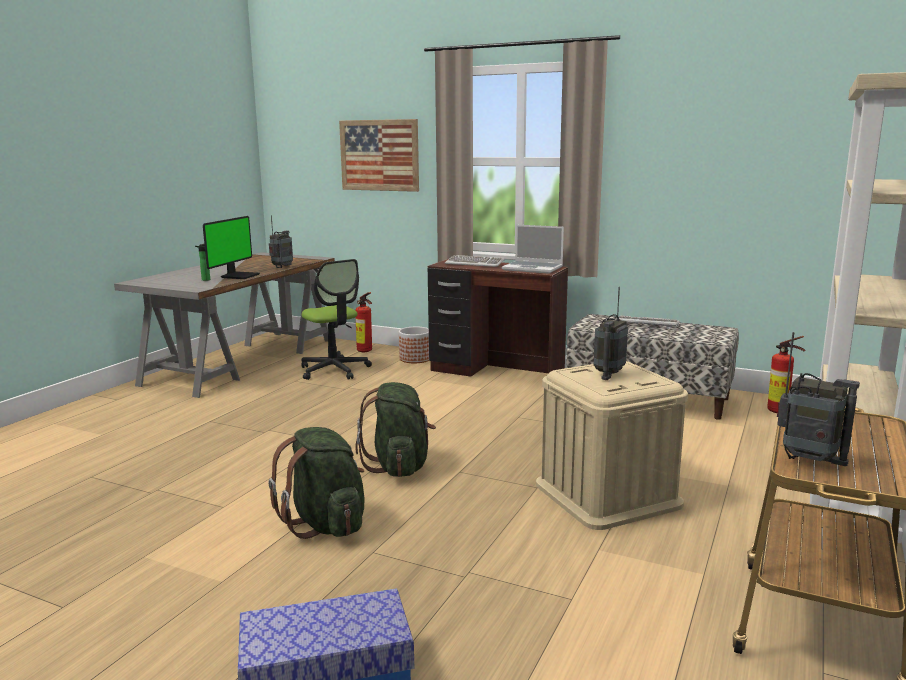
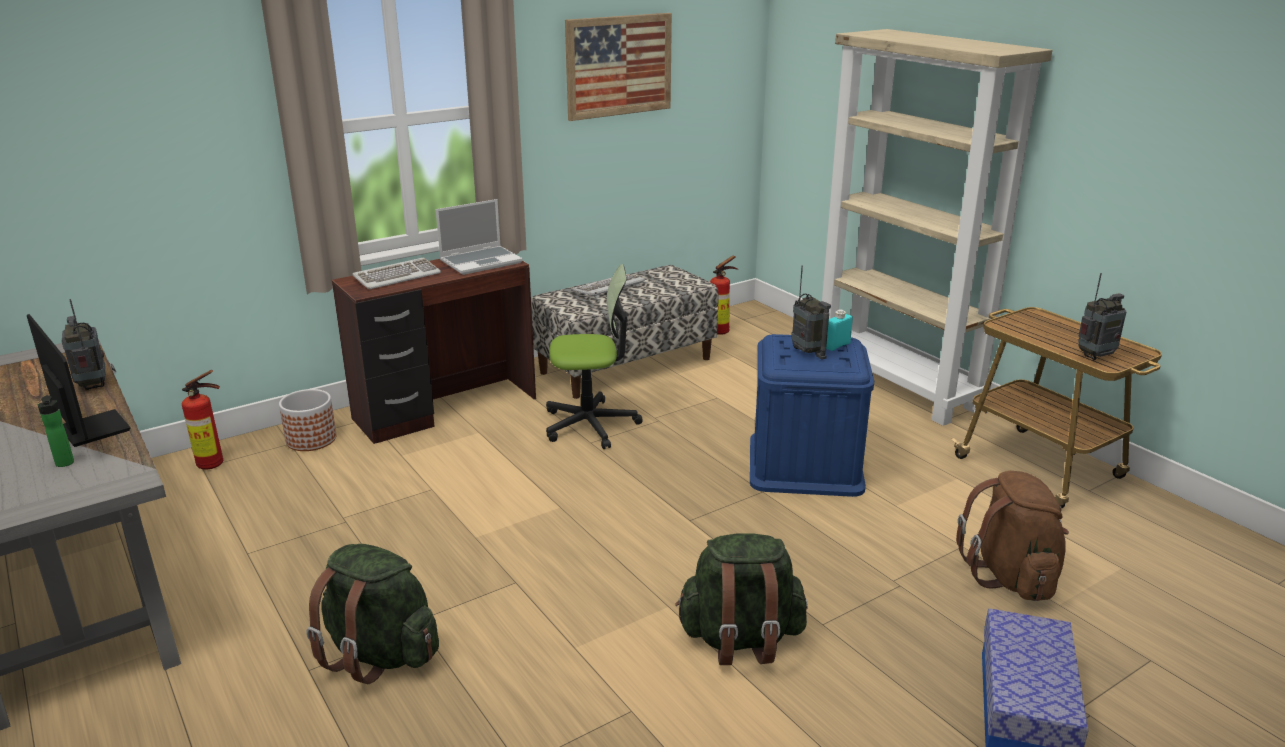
camera: 60 degrees left, 10 degrees up
(334, 370) = (254, 510): office chair -> office chair (590, 424)
(379, 155) = (148, 140): picture -> picture (619, 66)
(399, 466) = (641, 552): green backpack -> green backpack (379, 654)
(548, 638) = (1010, 576): none -> brown backpack
(607, 494) = (805, 464): beige storage box -> blue storage box
(644, 380) = (837, 346): none -> turquoise bottle

